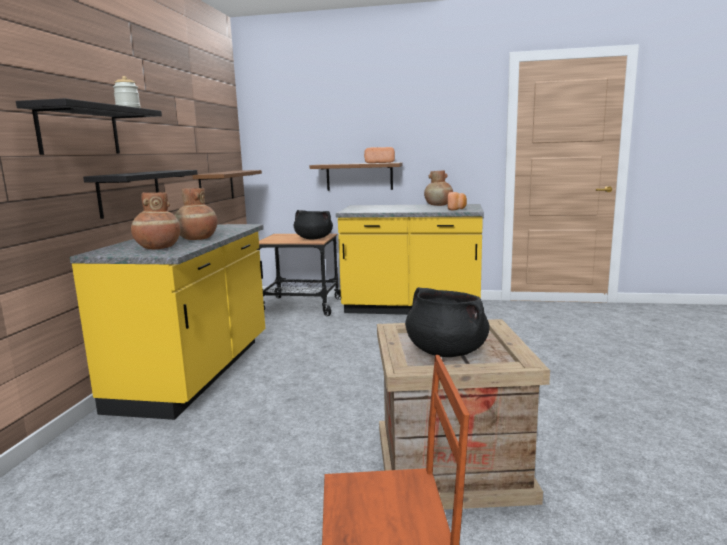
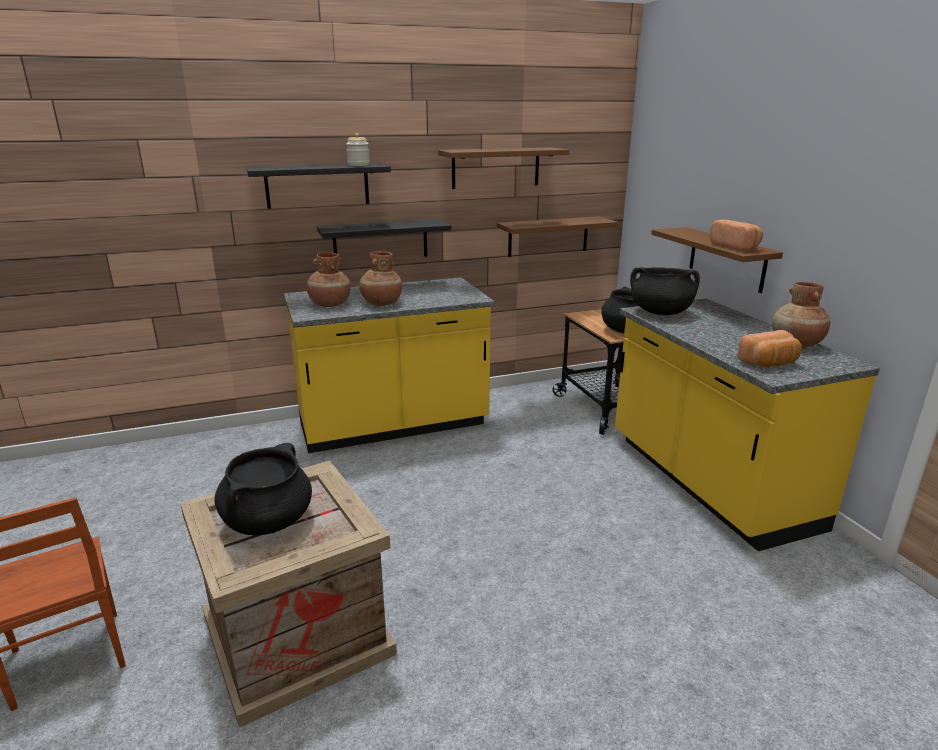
camera: 60 degrees right, 10 degrees up
(186, 126) = (496, 167): none -> brown shelf
(358, 210) = (660, 312): none -> black cooking pot

